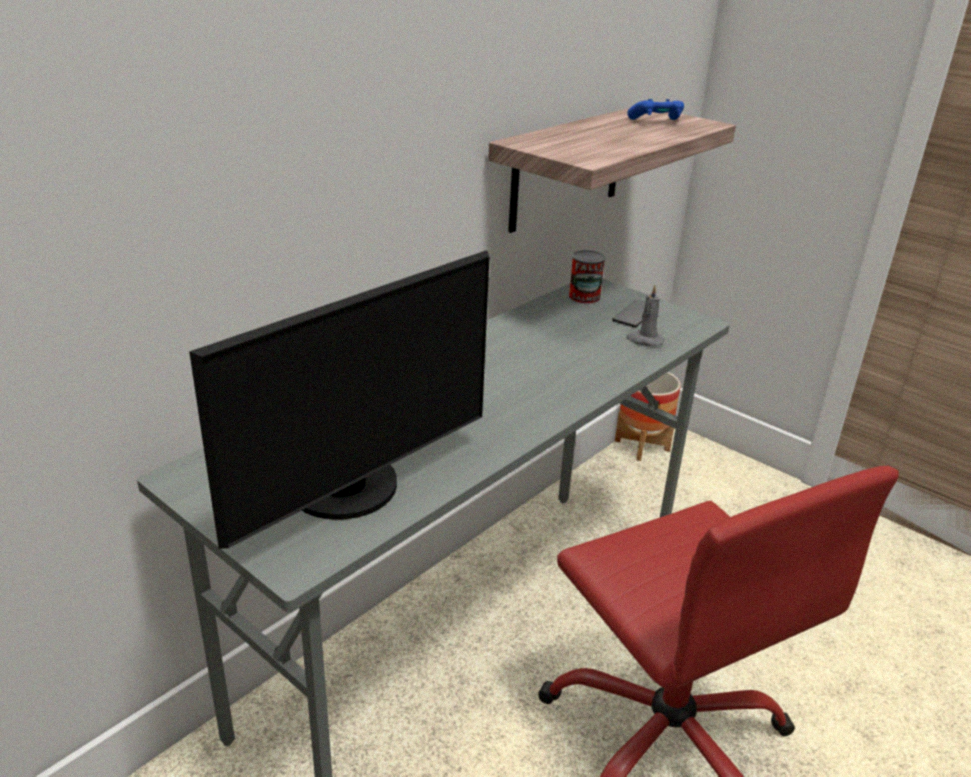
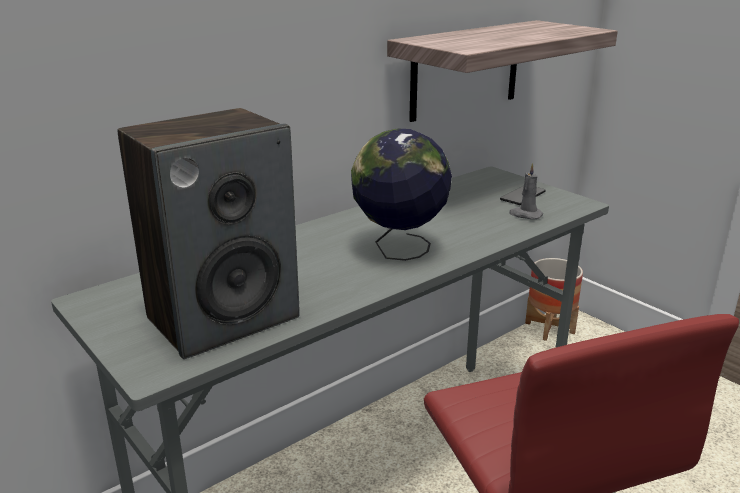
camera: 10 degrees right, 5 degrees down
(351, 491) = (224, 317): monitor -> speaker
(520, 393) = (399, 250): none -> globe
(584, 297) = (480, 182): can -> none
(656, 122) = (544, 29): blue game controller -> none

